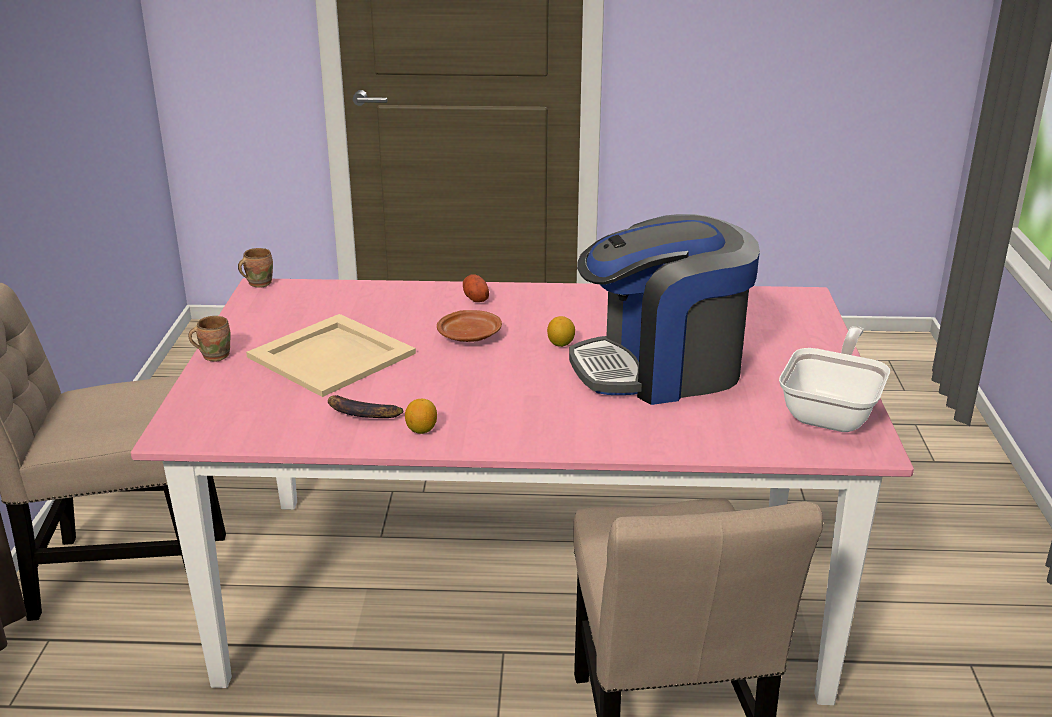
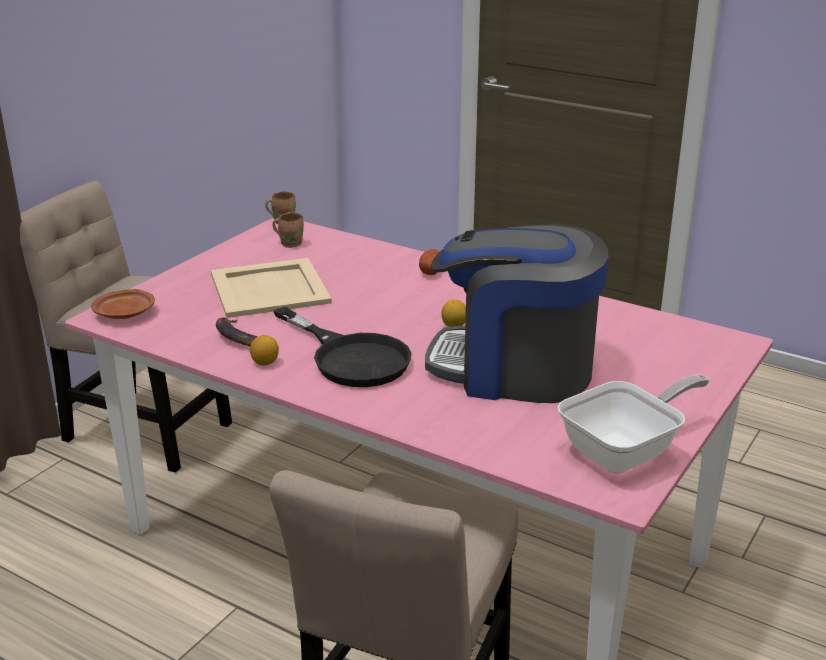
camera: 30 degrees right, 0 degrees up
(214, 355) = (191, 267): brown mug -> brown mug (290, 243)
(470, 336) = (389, 300): brown plate -> brown plate (125, 313)
(500, 400) = (351, 357): none -> black frying pan

